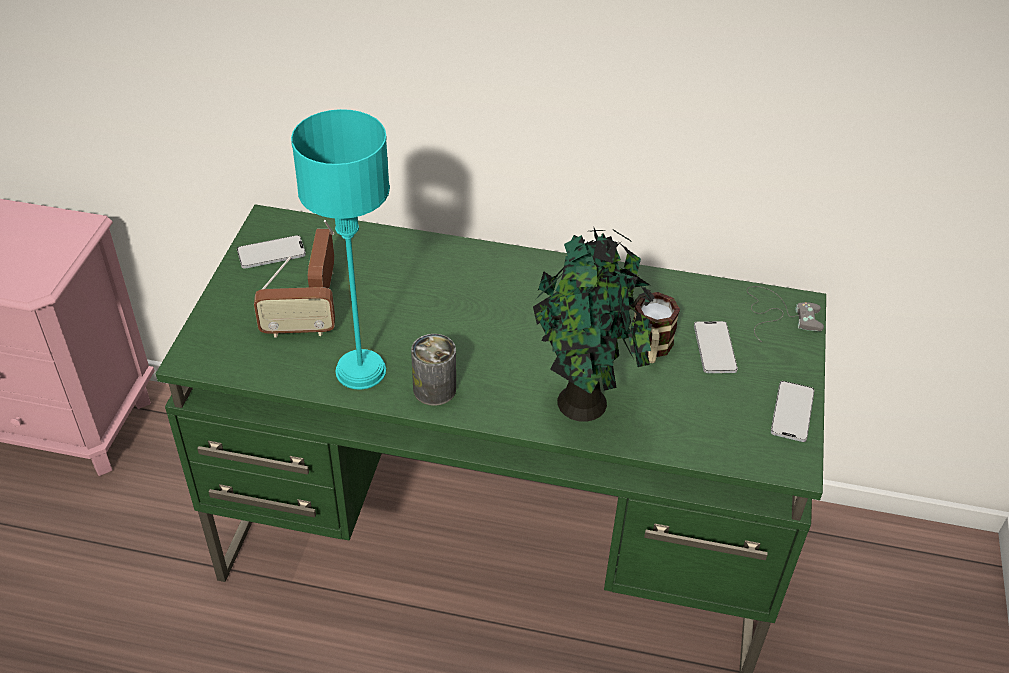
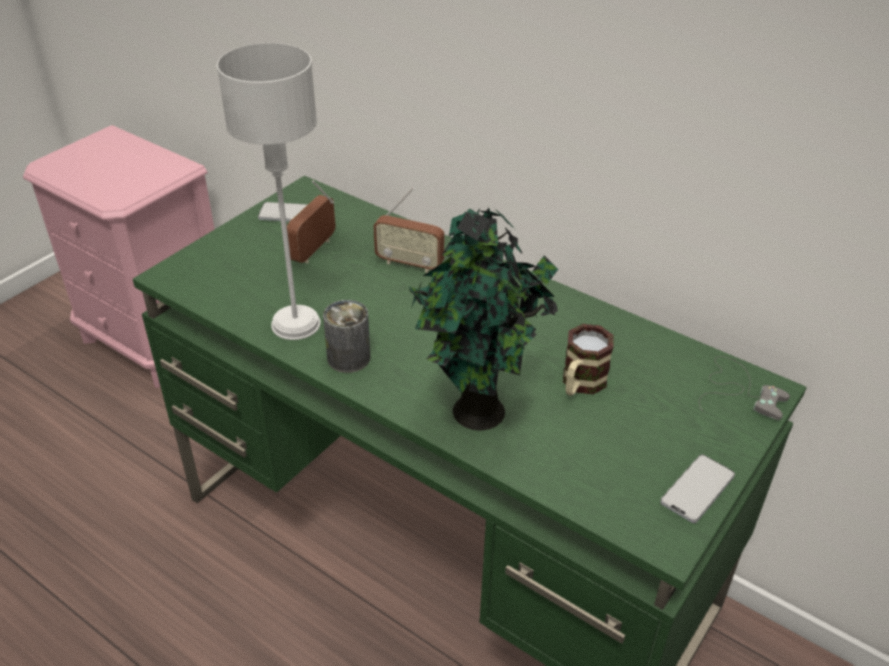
camera: 25 degrees right, 5 degrees down
(298, 330) = (267, 277): radio -> radio (409, 264)
(359, 371) = (295, 324): turquoise table lamp -> grey table lamp
(714, 348) = (648, 403): phone -> none

